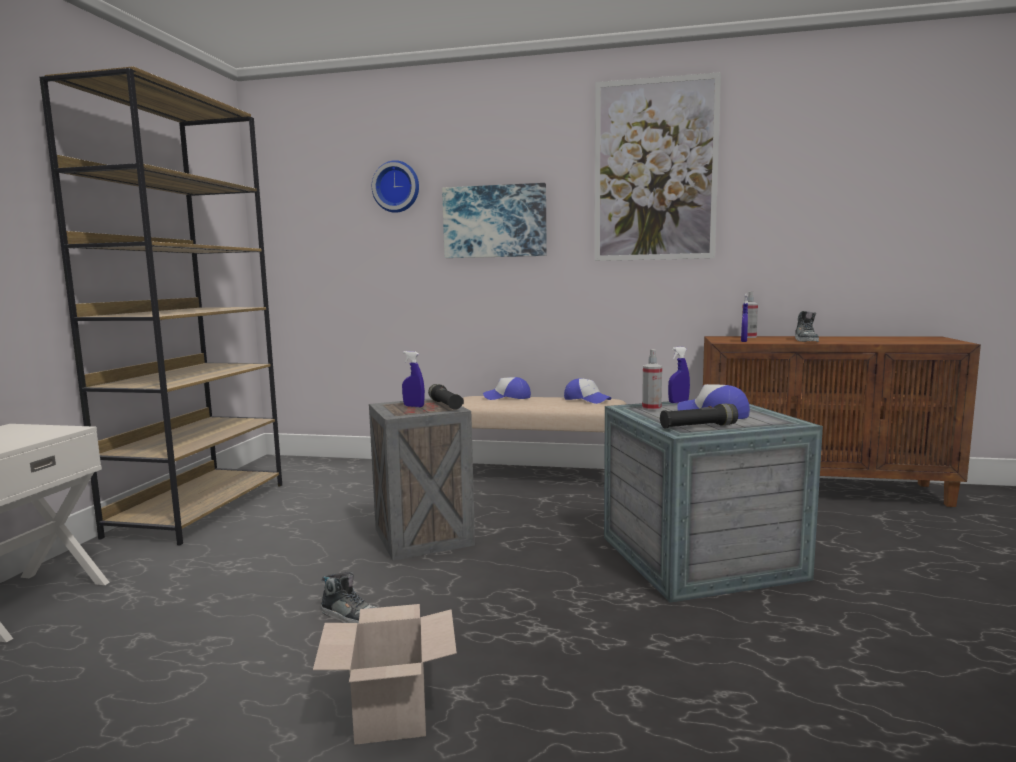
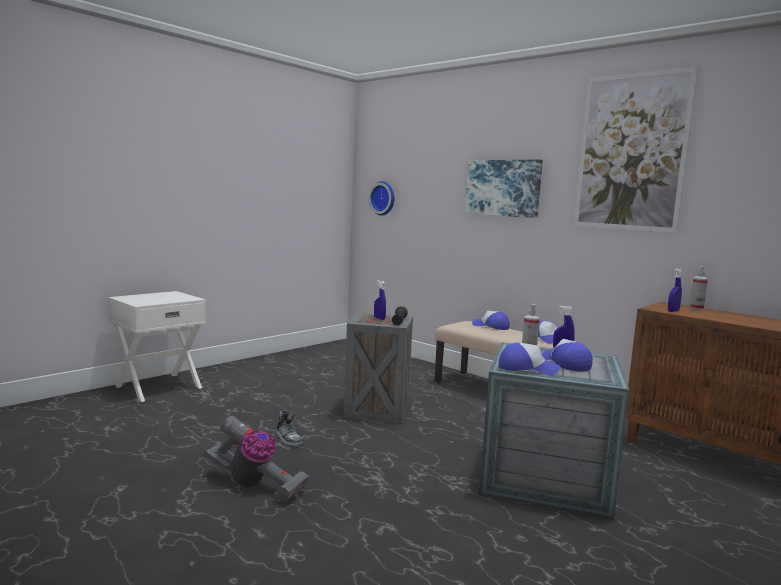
camera: 30 degrees right, 0 degrees up
(200, 508) = (278, 362): brown bookcase -> none
(390, 711) = (255, 486): cardboard box -> vacuum cleaner
(397, 187) = (441, 158): wall clock -> wall clock (383, 198)
(698, 427) = (527, 369): black flashlight -> cap
(806, 340) = (738, 319): shoe -> none

